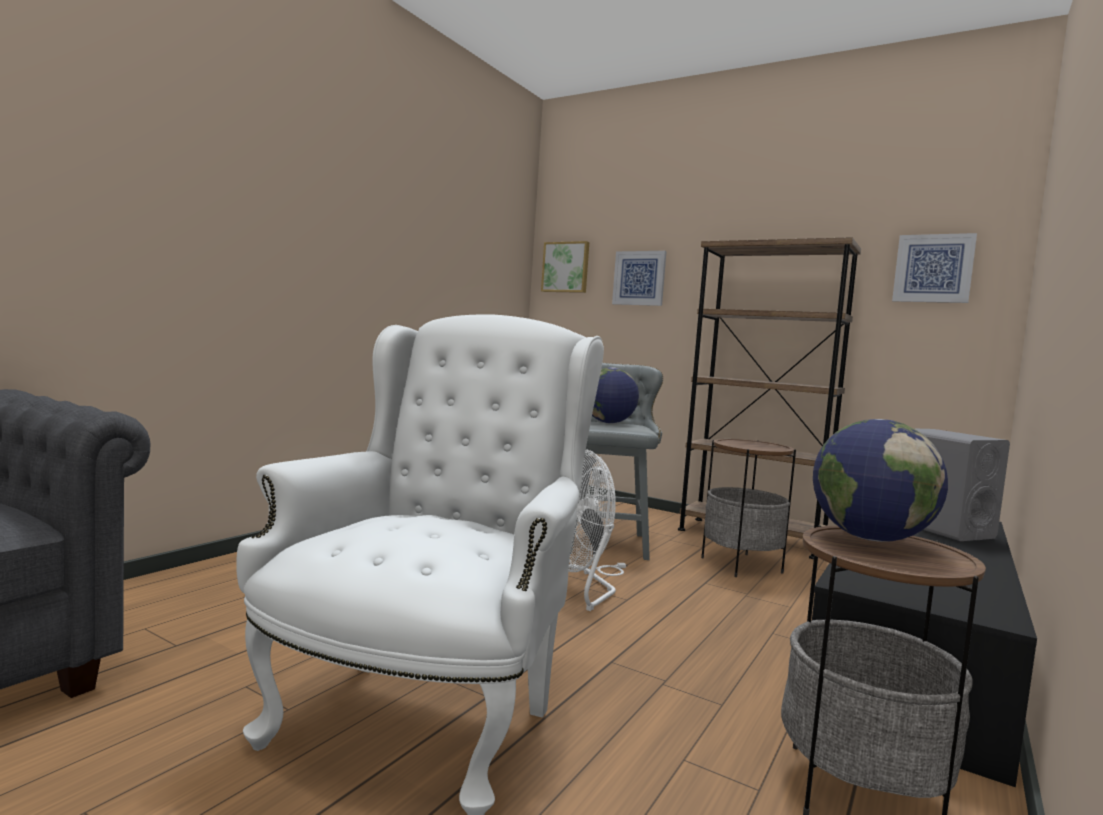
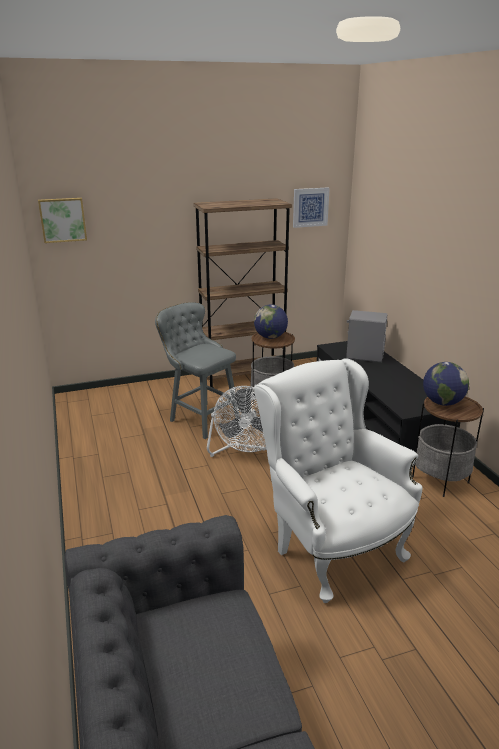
camera: 50 degrees left, 20 degrees up
(608, 423) = (196, 351): globe -> globe (270, 337)
(639, 278) = (132, 224): picture -> none

